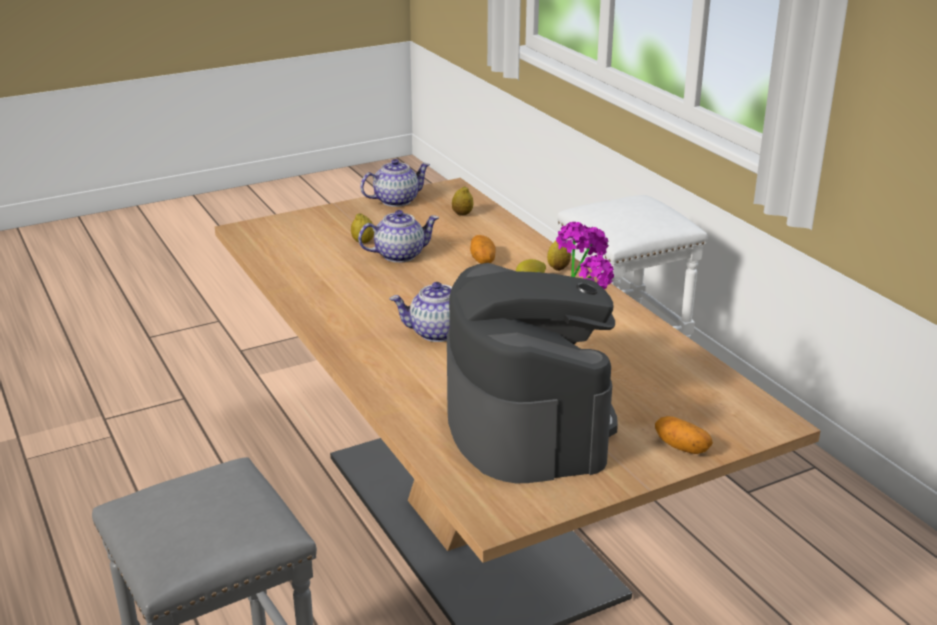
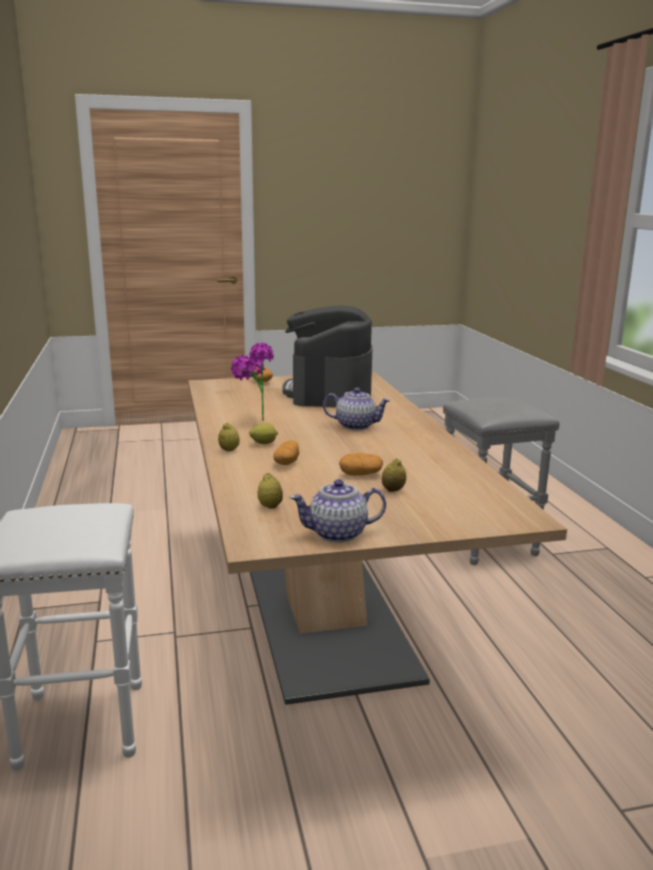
camera: 165 degrees left, 10 degrees down
(400, 255) = (360, 474): teapot -> potato

